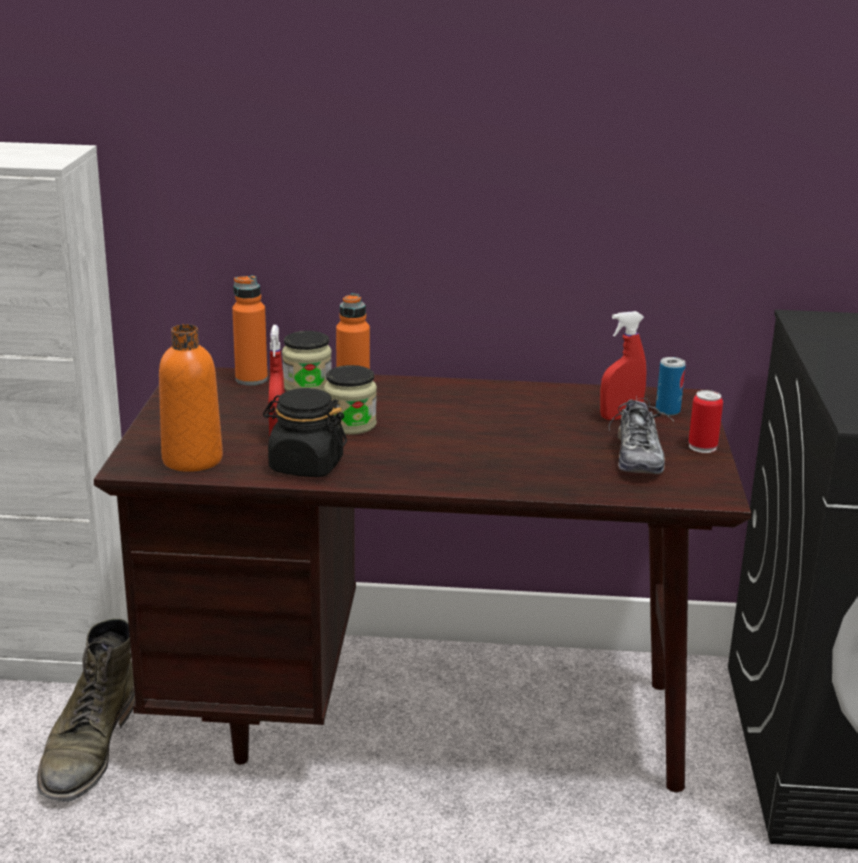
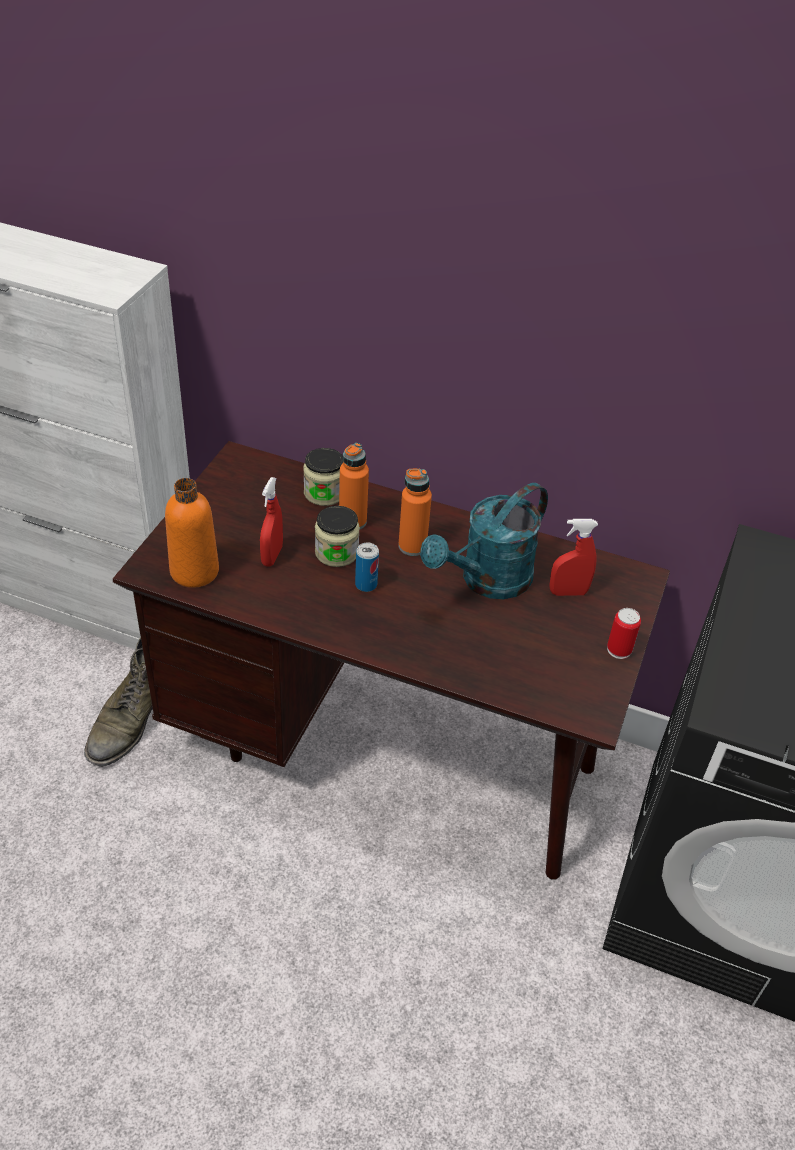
camera: 15 degrees right, 20 degrees up
(251, 379) = (283, 474): orange bottle -> orange bottle (412, 546)
(305, 466) = (278, 599): black jar -> none
(530, 421) = (487, 581): none -> turquoise watering can
(637, 457) = (555, 650): shoe -> none
(667, 411) = (614, 592): can -> can (366, 584)

